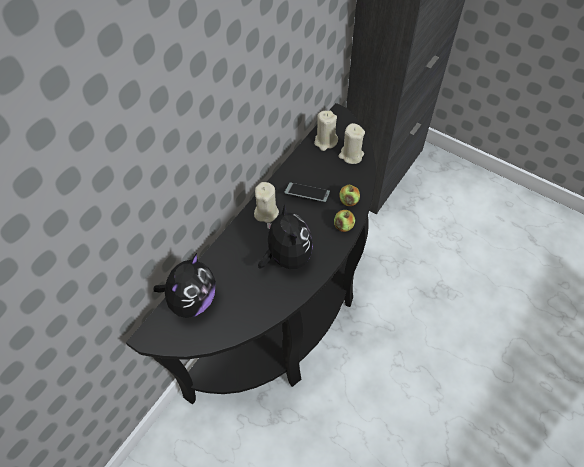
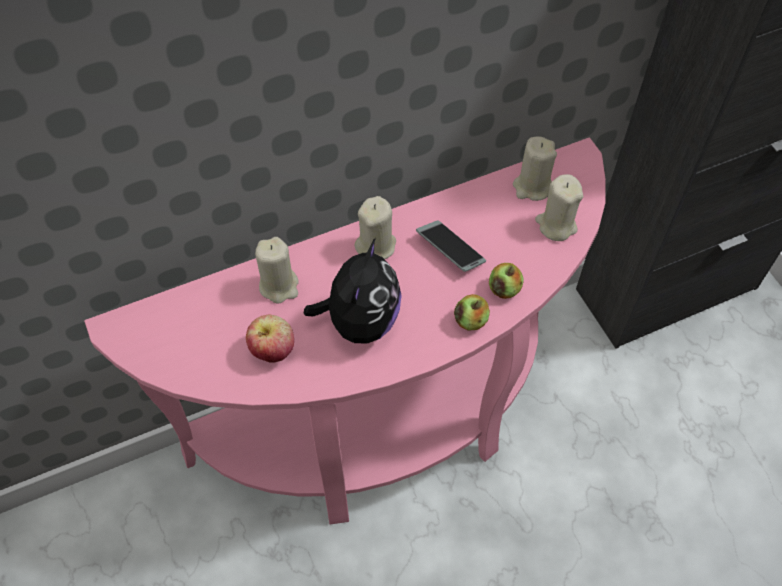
camera: 30 degrees right, 0 degrees up
(192, 300) = (198, 311): plush toy -> none
(228, 261) = (279, 285): none -> beige candle
(250, 298) = (273, 350): none -> apple
(288, 318) = (385, 427): black console table -> pink console table

